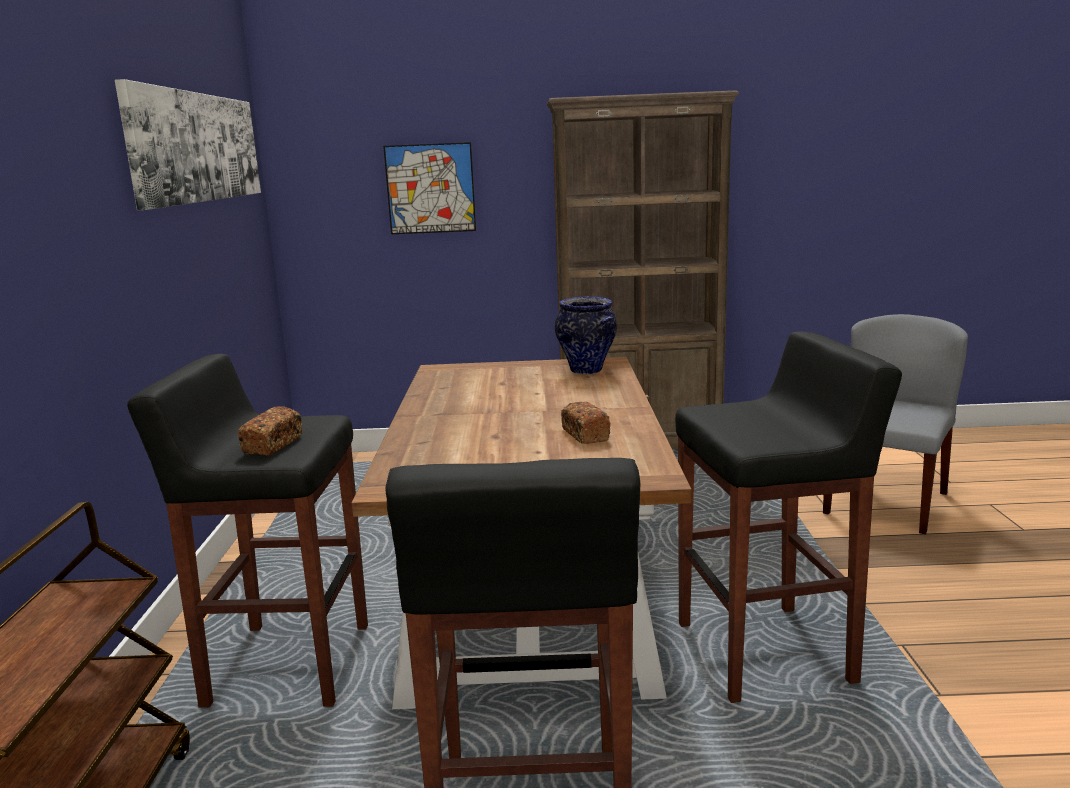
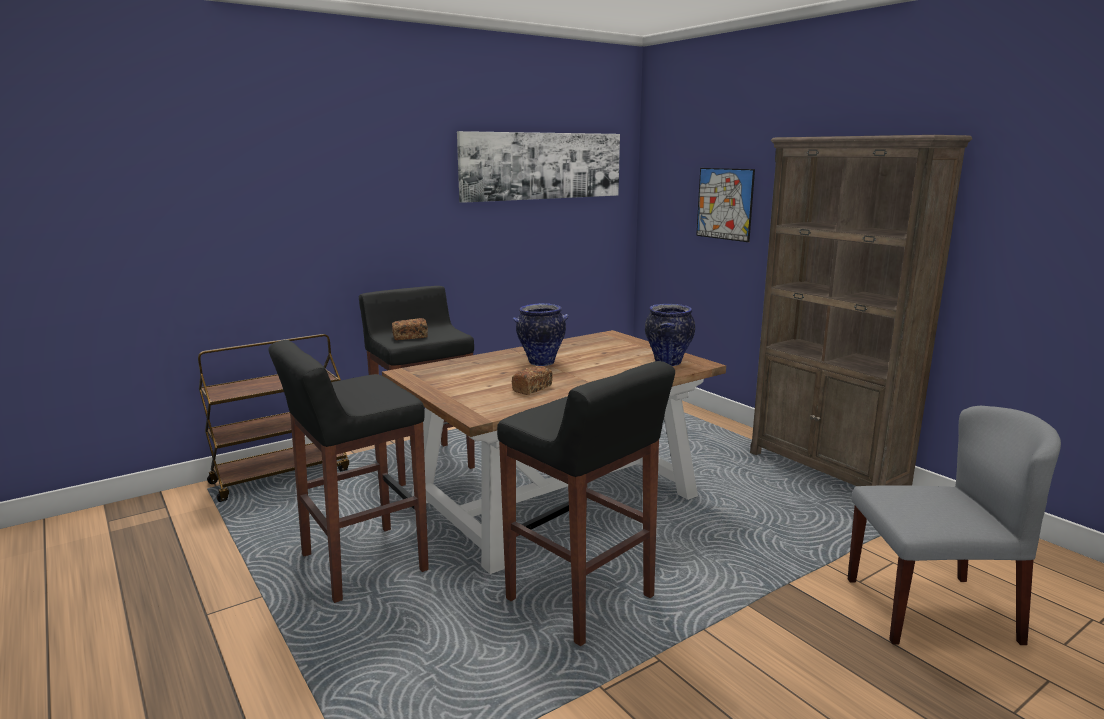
camera: 55 degrees right, 0 degrees up
(489, 414) = (540, 363): none -> vase

